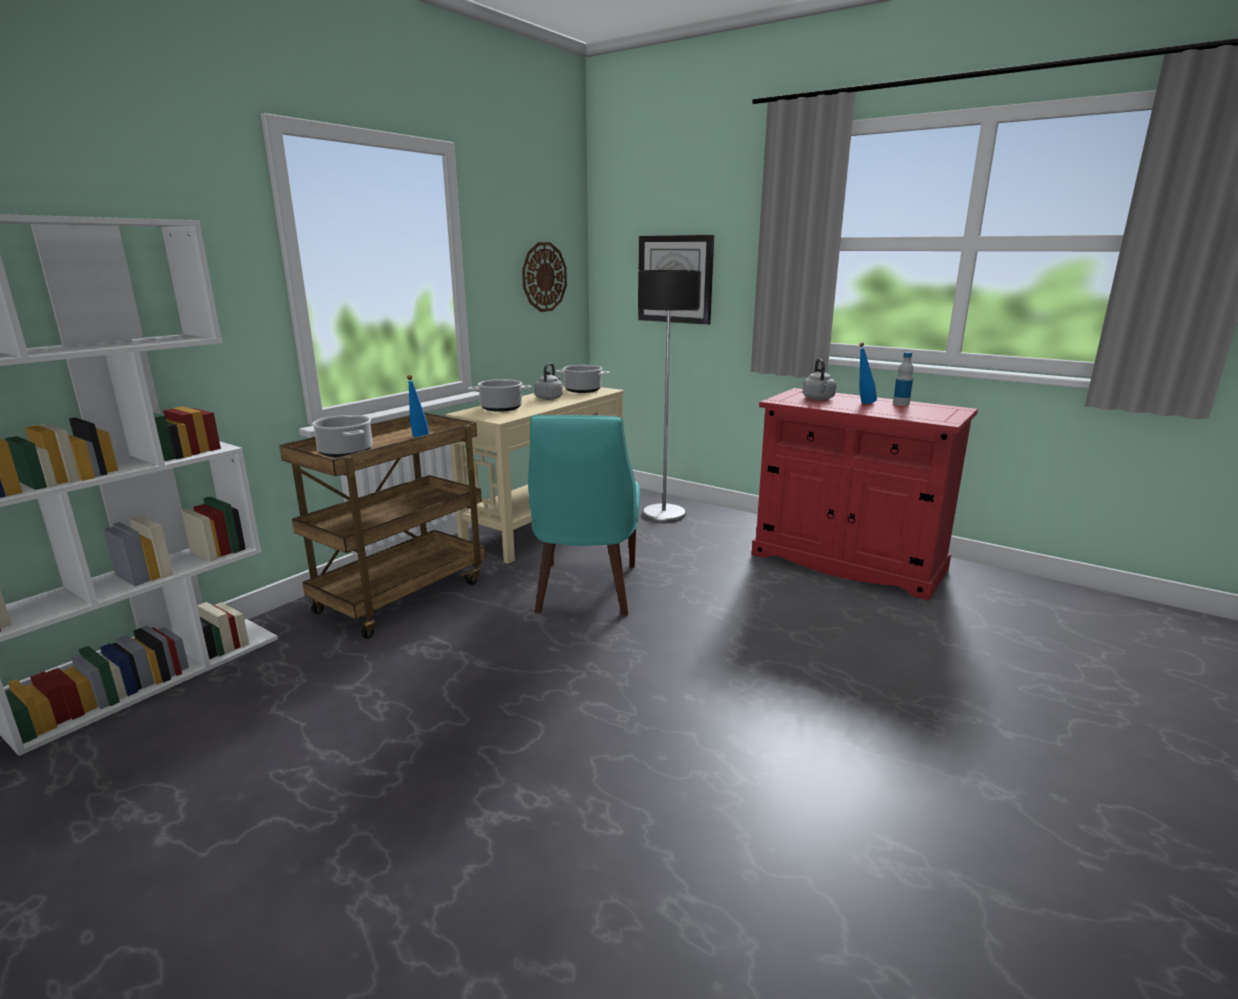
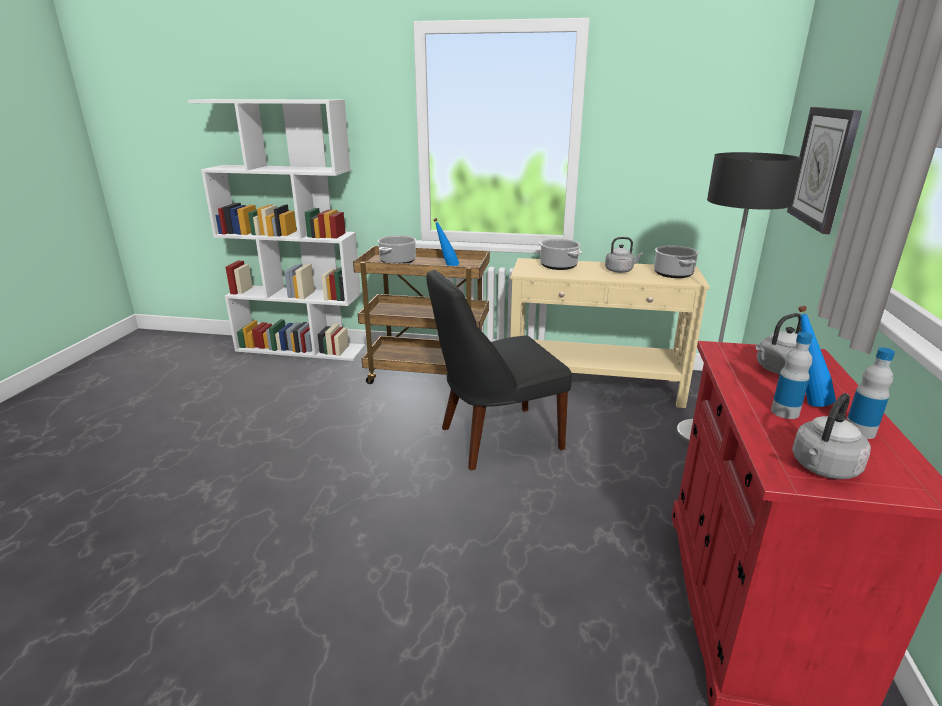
camera: 65 degrees right, 5 degrees up
(544, 277) = (697, 149): wall clock -> none
(585, 591) = (495, 439): turquoise chair -> black chair
(874, 408) = (784, 412): none -> bottle
(938, 416) = (823, 468): none -> grey kettle

